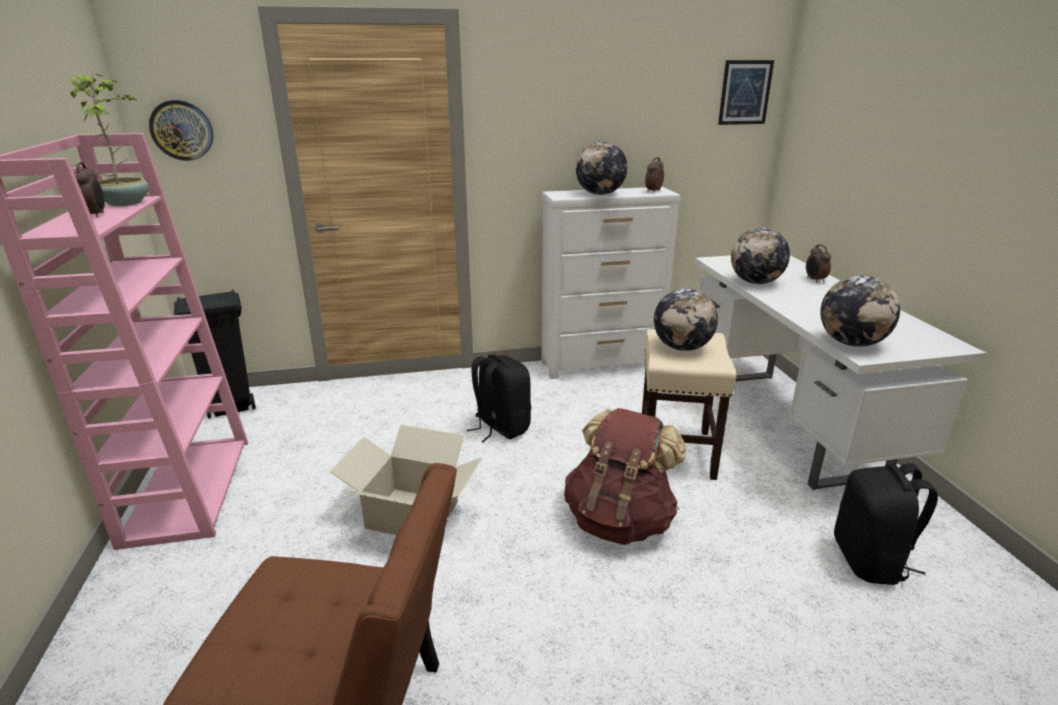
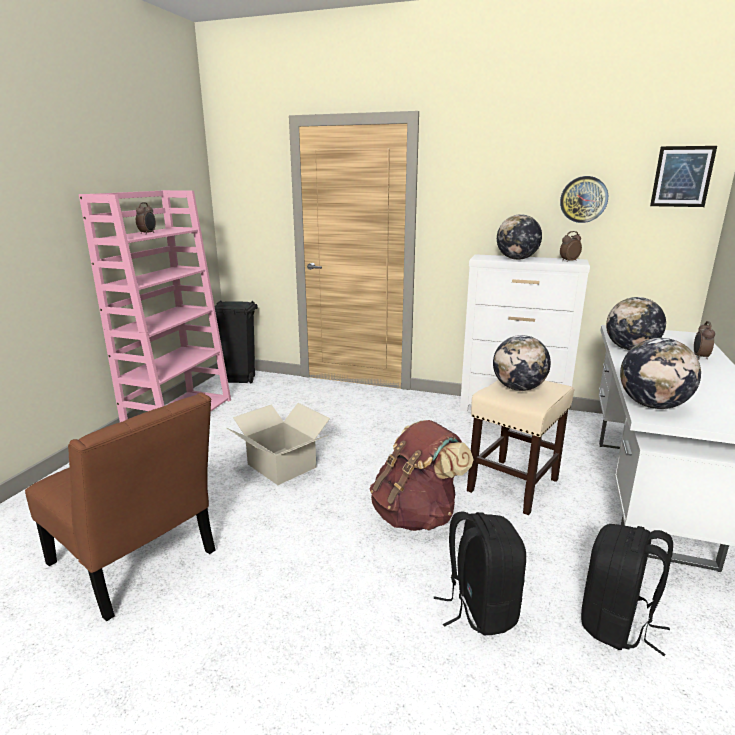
camera: 30 degrees right, 5 degrees down
(126, 203) = (174, 230): potted plant -> none
(182, 130) = (240, 195): wall clock -> wall clock (583, 199)
(500, 427) = (390, 432): black backpack -> black backpack (479, 608)

